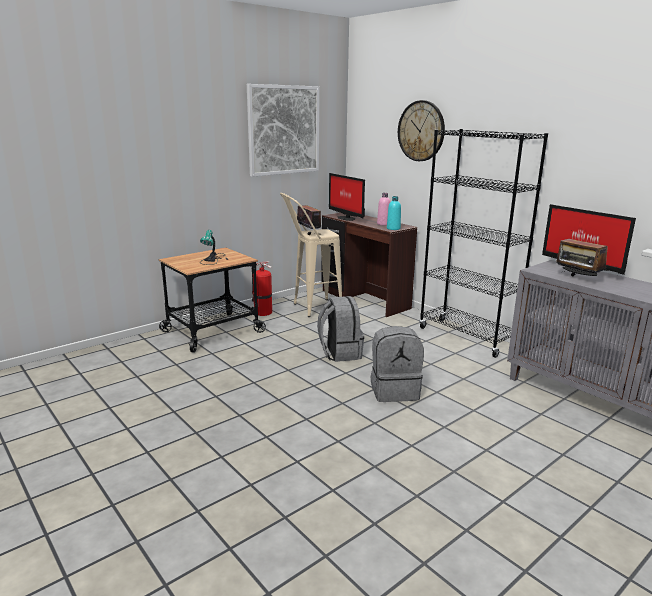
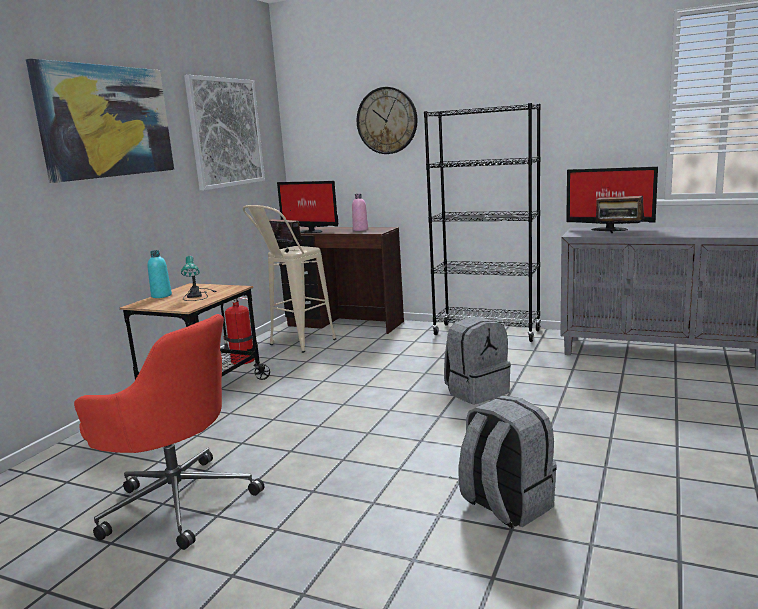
camera: 25 degrees left, 5 degrees down
(117, 409) = (177, 502): none -> red office chair
(168, 121) = (107, 121): none -> picture
(339, 353) = (379, 375): grey backpack -> grey backpack (505, 505)
(393, 228) = (378, 231): turquoise bottle -> turquoise bottle (161, 296)

